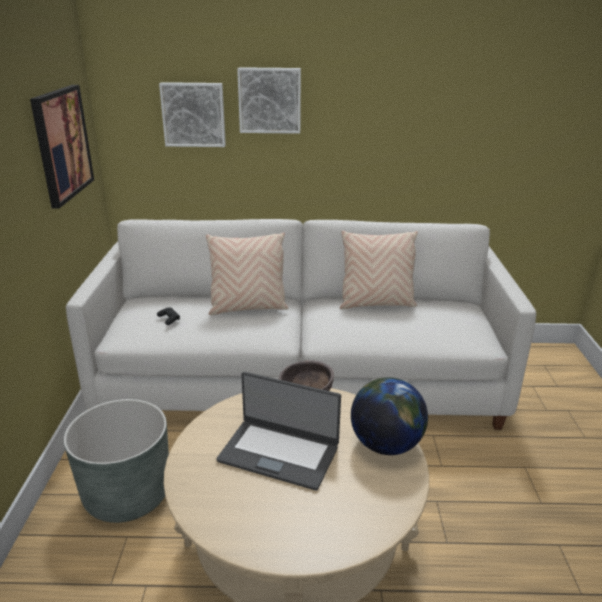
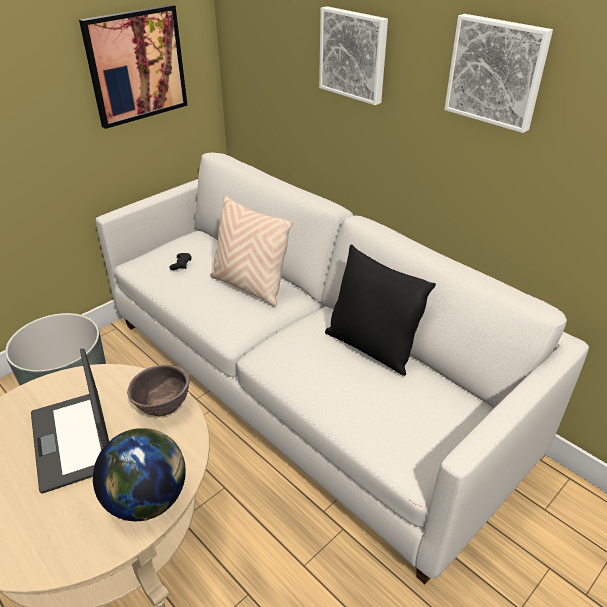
camera: 45 degrees right, 10 degrees up
(194, 114) = (287, 55): picture -> picture (496, 72)
(376, 304) = (370, 348): beige pillow -> black pillow

